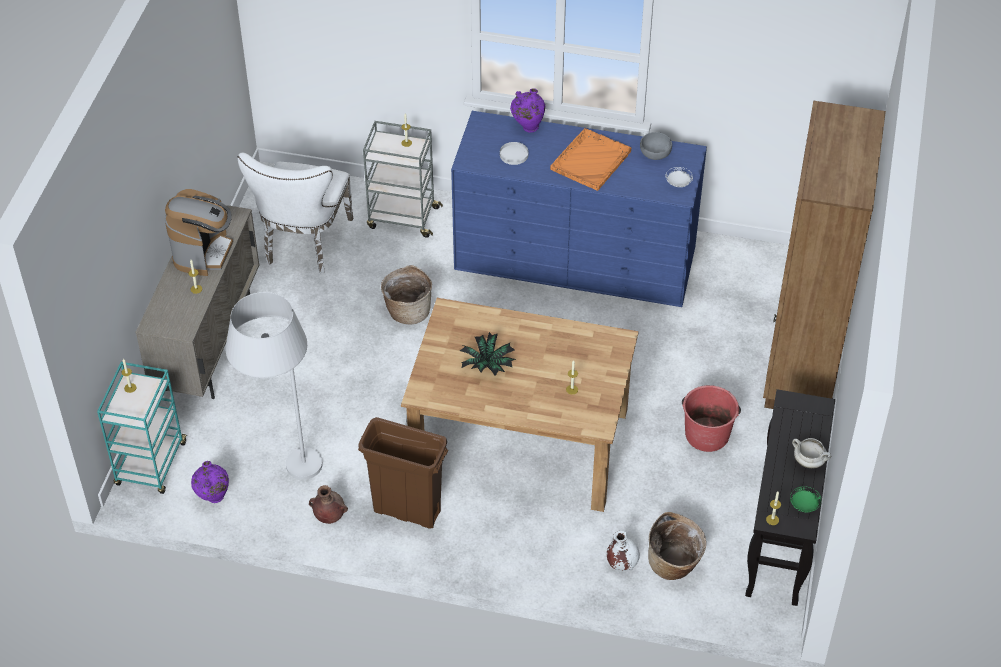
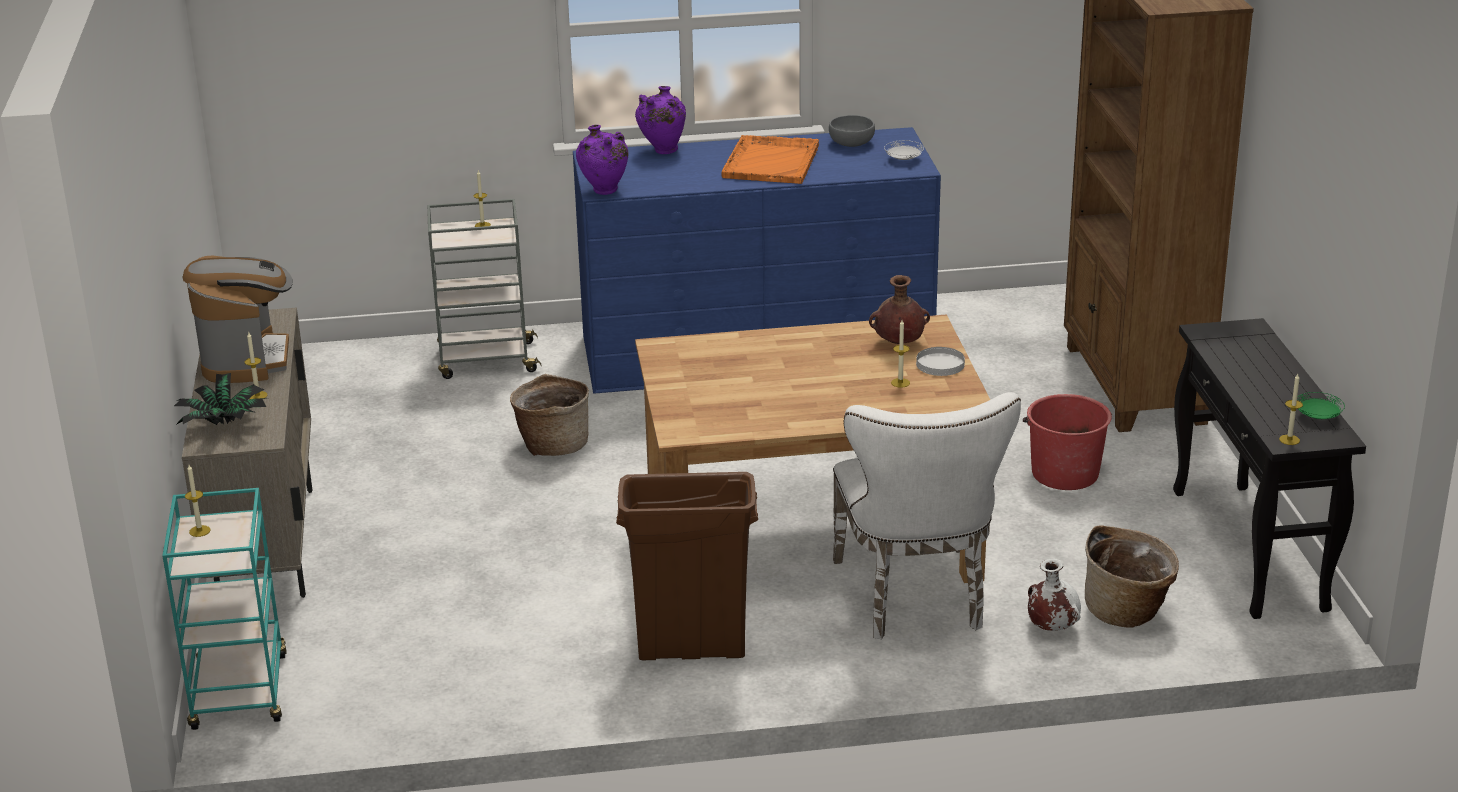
camera: 20 degrees left, 20 degrees down
(213, 498) = (368, 708): purple vase -> purple vase (604, 192)
(285, 472) = (469, 650): white floor lamp -> none
(304, 245) = (355, 413): white chair -> white chair (916, 600)
(329, 516) = (571, 683): brown vase -> brown vase (898, 343)
(487, 365) = (760, 385): potted plant -> potted plant (225, 424)
(514, 155) = (662, 175): white plate -> white plate (940, 364)
(809, 461) = (1285, 377): white cooking pot -> none

